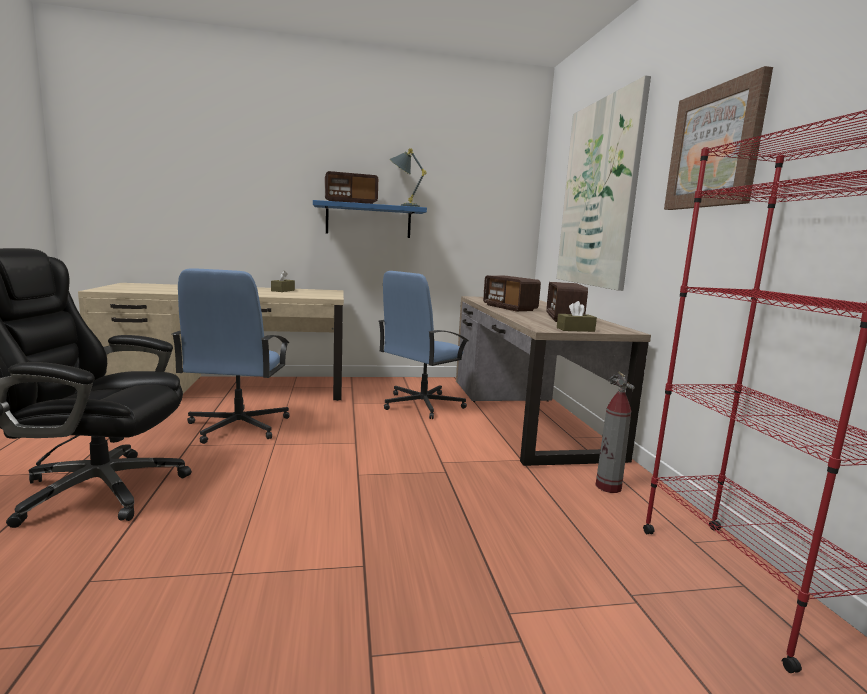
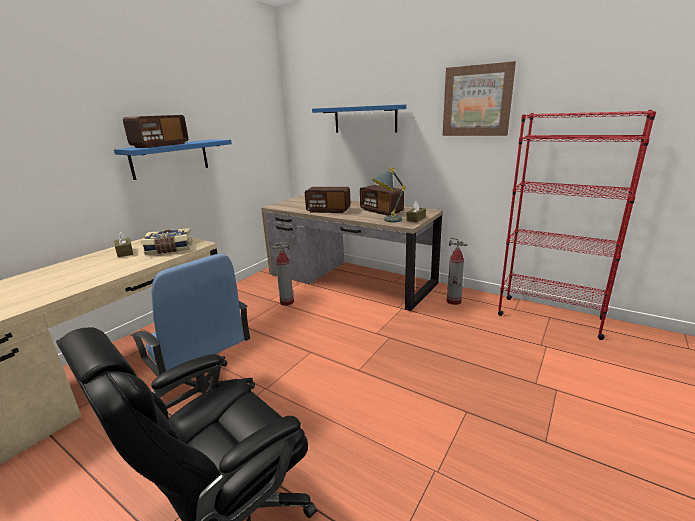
camera: 45 degrees left, 10 degrees up
(307, 295) = (169, 249): none -> book
(403, 207) = (203, 140): grey table lamp -> grey table lamp (387, 221)
(421, 405) = (286, 302): blue office chair -> fire extinguisher
(598, 194) = (365, 119): picture -> blue shelf

